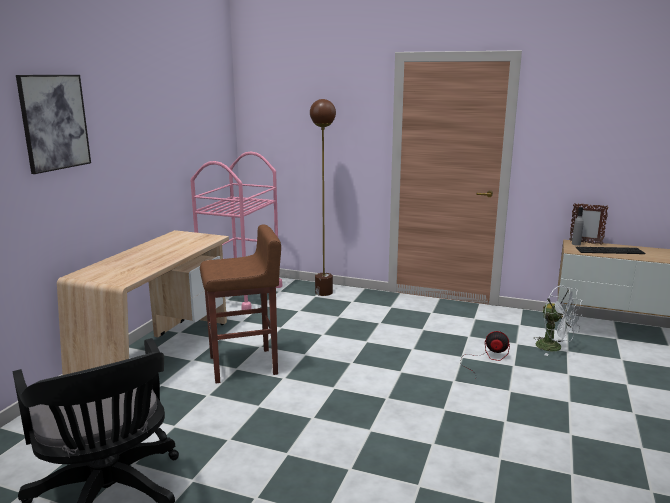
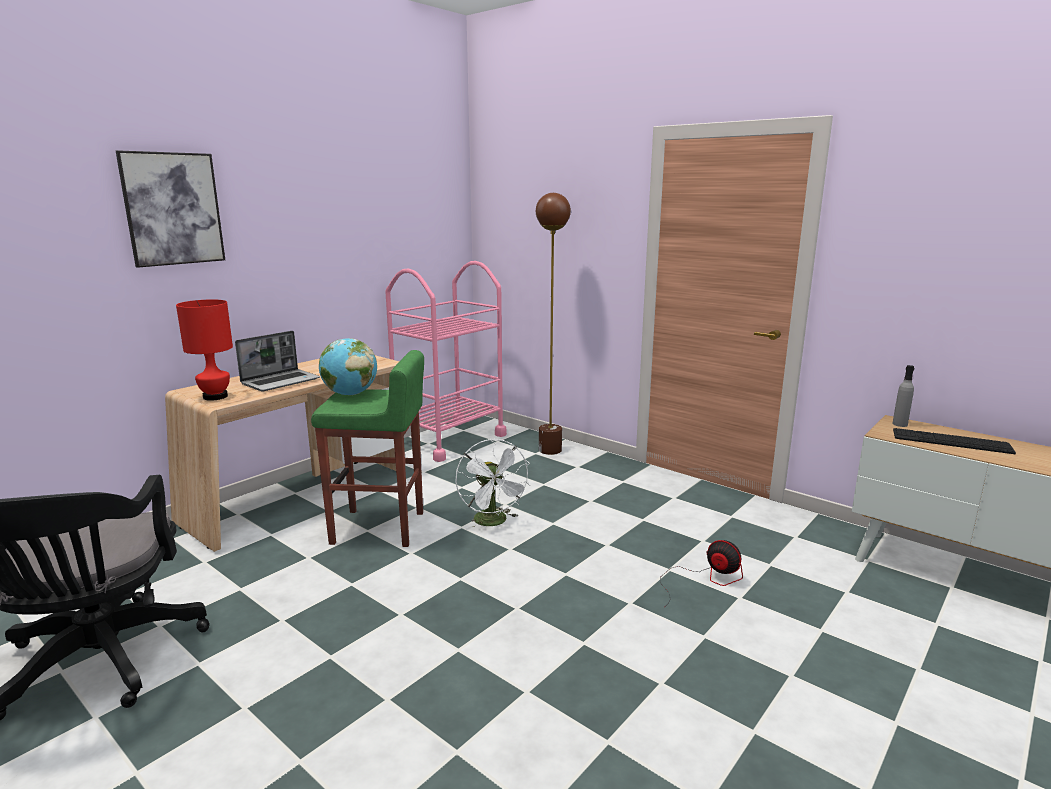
camera: 20 degrees right, 0 degrees up
(110, 278) = (214, 397): none -> red table lamp
(149, 260) = (281, 381): none -> laptop
(217, 263) = (350, 394): none -> globe
(244, 366) = (379, 528): brown stool -> green stool
(554, 348) = (827, 583): white fan -> white fan (494, 522)
(585, 242) = (919, 424): picture frame -> none

